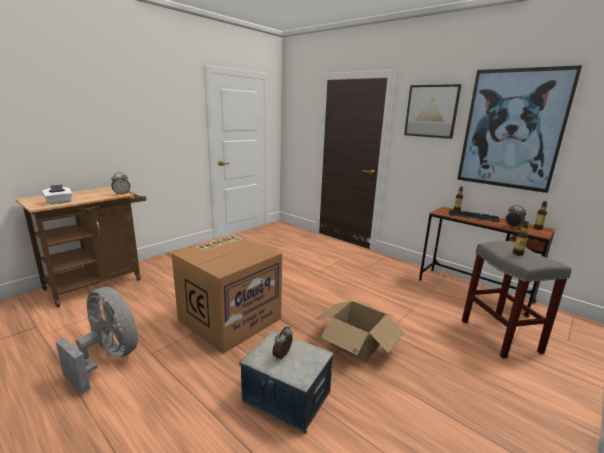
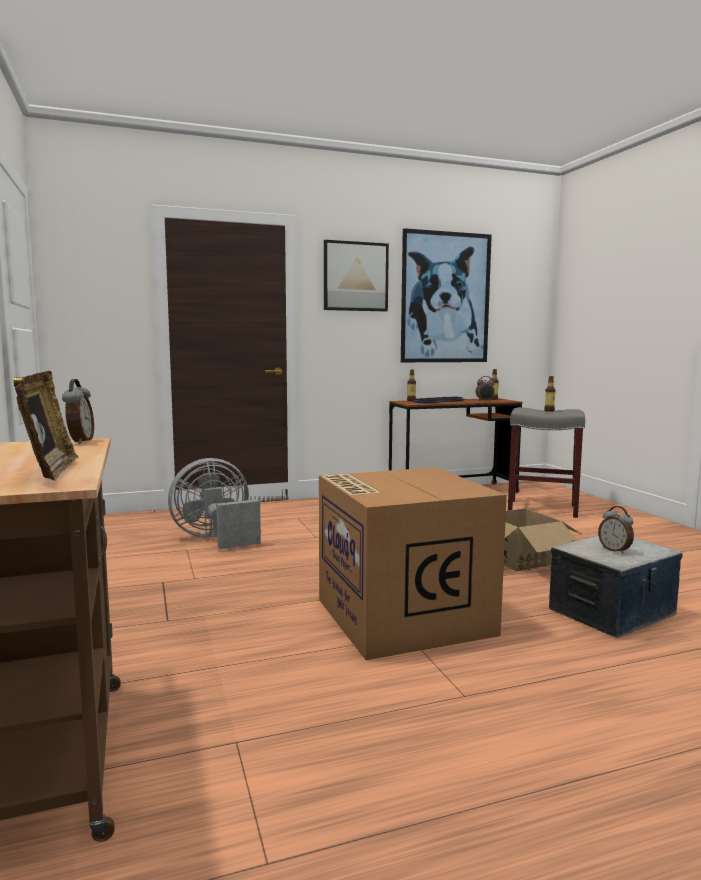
camera: 60 degrees left, 10 degrees down
(59, 202) = (51, 471): white tissue box -> picture frame
(108, 358) = (455, 745): grey fan -> grey fan (216, 539)

